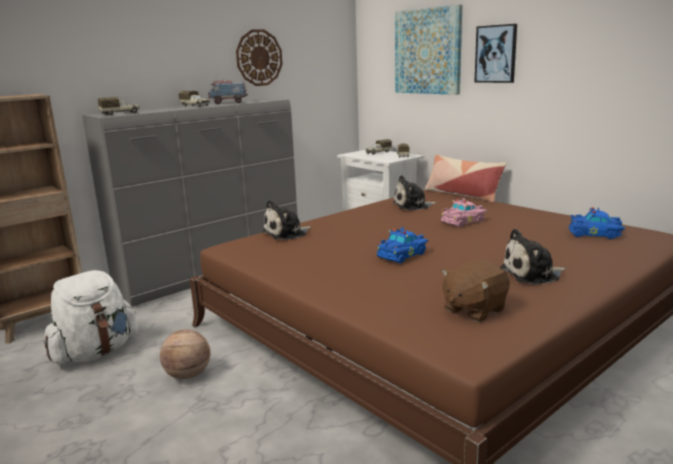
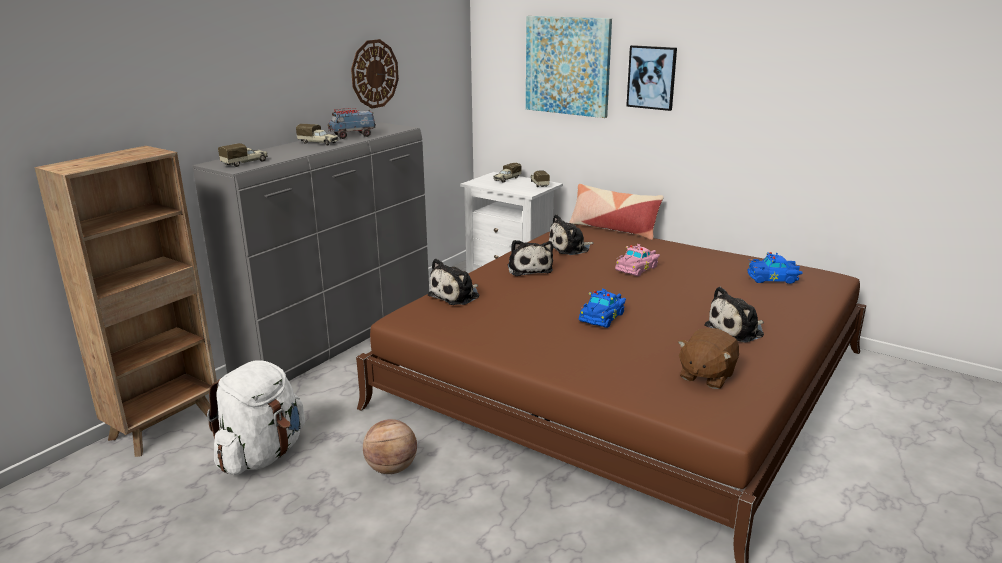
camera: 15 degrees left, 5 degrees up
(365, 218) = (529, 268): none -> plush toy

